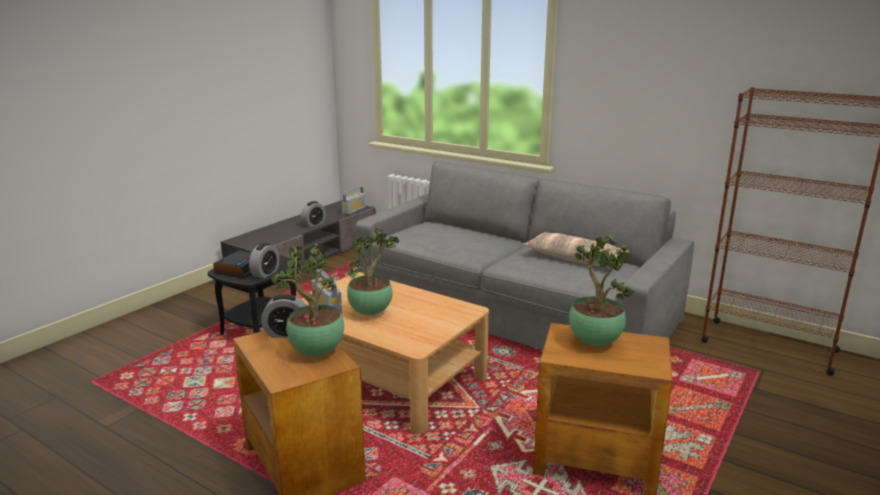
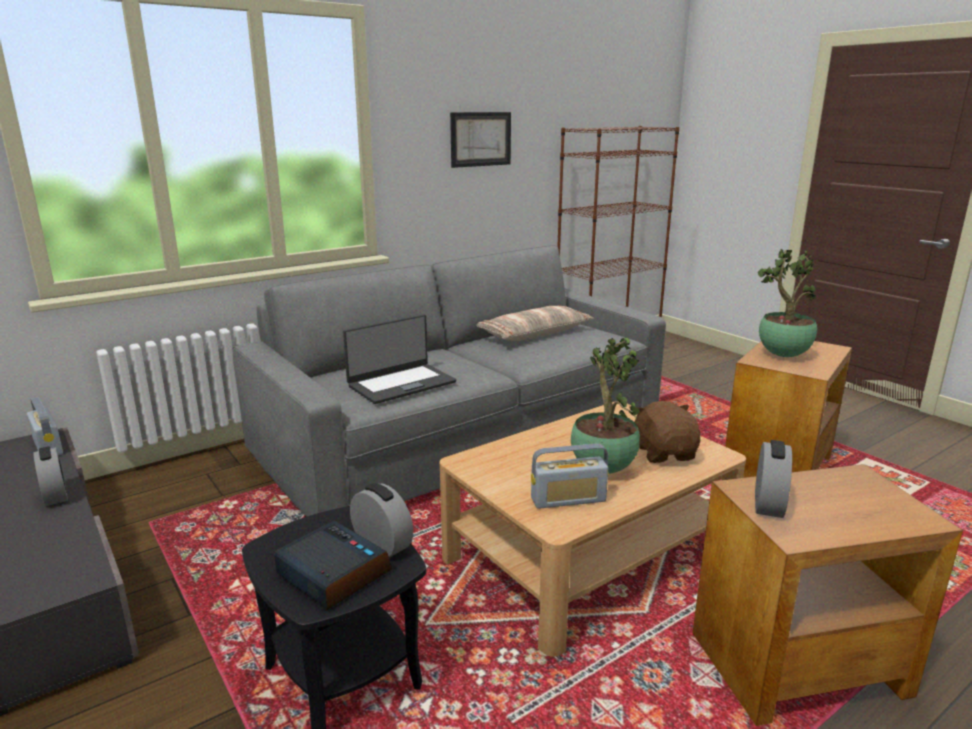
camera: 70 degrees left, 0 degrees up
(316, 353) = (830, 487): potted plant -> none
(406, 330) = (665, 453): none -> brown plush toy
(429, 238) = (401, 383): none -> laptop
(653, 89) = (480, 139): none -> picture

